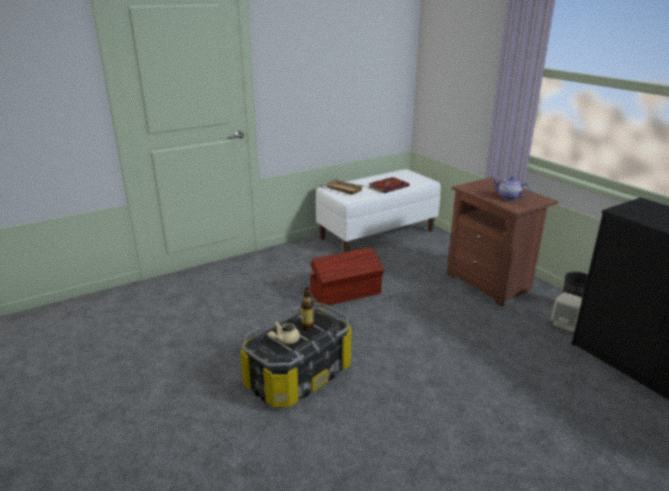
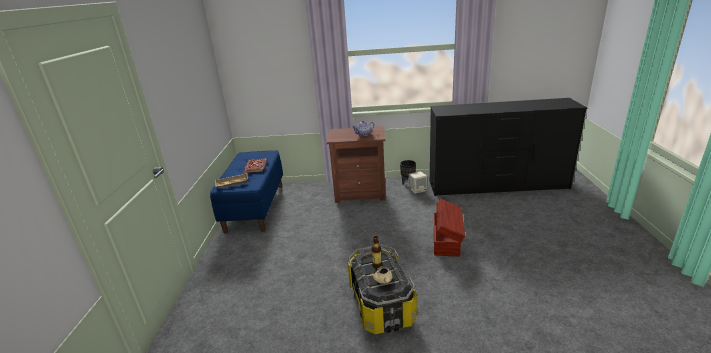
camera: 55 degrees left, 0 degrees up
(346, 293) = (310, 248): brown storage box -> brown storage box (447, 239)
(377, 234) = (255, 207): white bench -> blue bench

